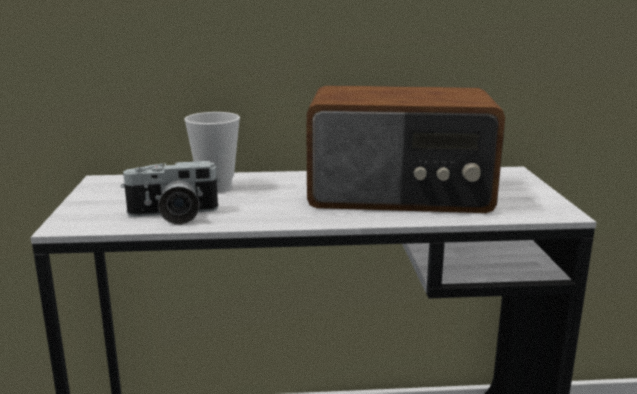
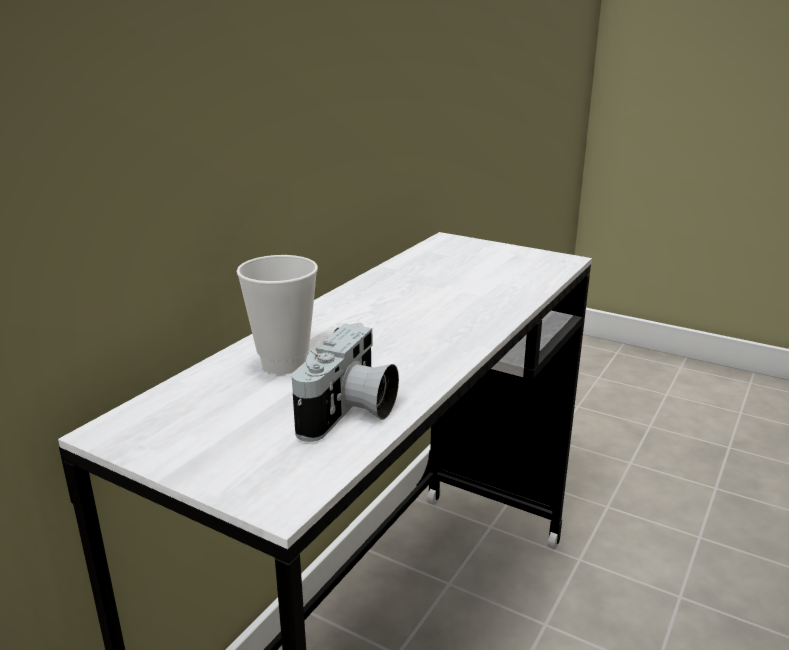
camera: 55 degrees left, 5 degrees up
(399, 194) = (443, 291): radio -> none

